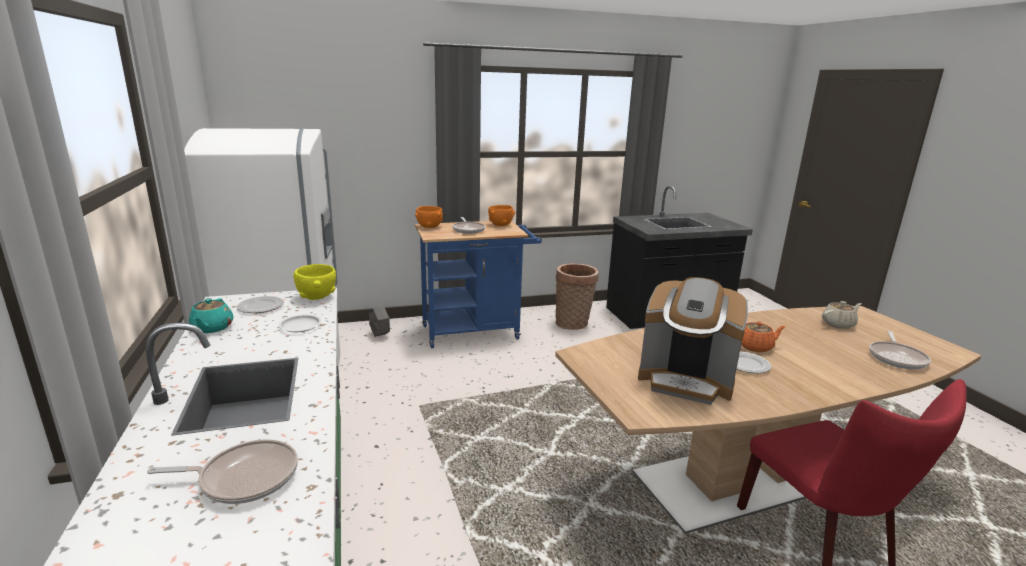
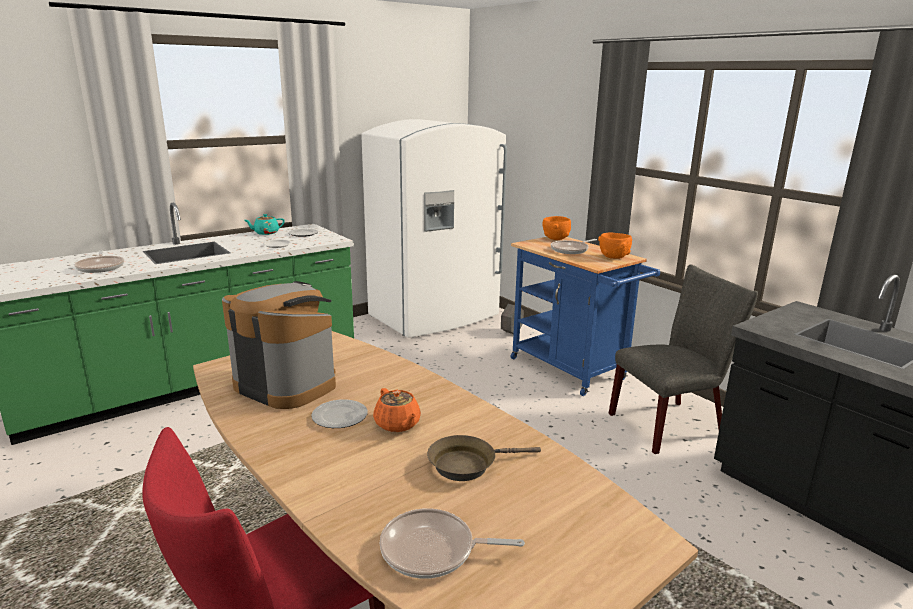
camera: 70 degrees right, 0 degrees up
(316, 297) = (330, 240): yellow bowl -> none
(573, 324) = (672, 424): basket -> grey chair
(686, 381) = (286, 384): coffee machine -> coffee machine turned 120 degrees clockwise
(804, 335) = (467, 464): none -> brown frying pan
(838, 324) = (548, 504): beige teapot -> none

